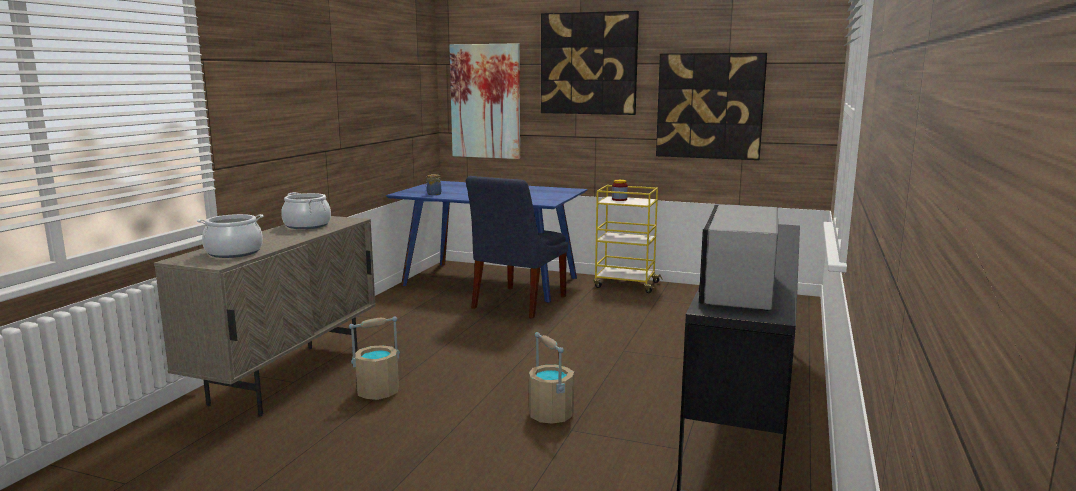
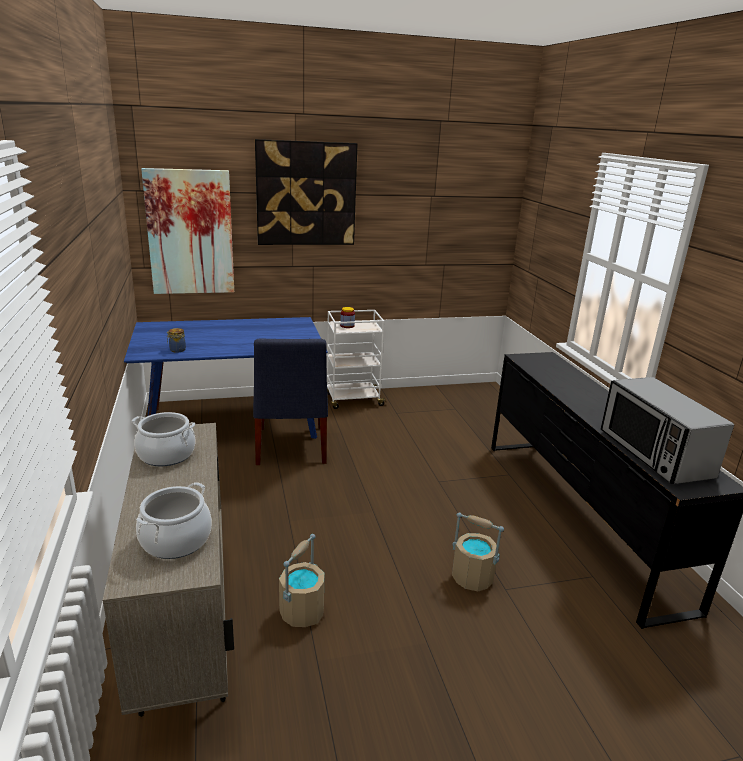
camera: 35 degrees left, 10 degrees up
(625, 285) = (353, 399): yellow cart -> white cart
(709, 106) = (418, 234): picture -> none

